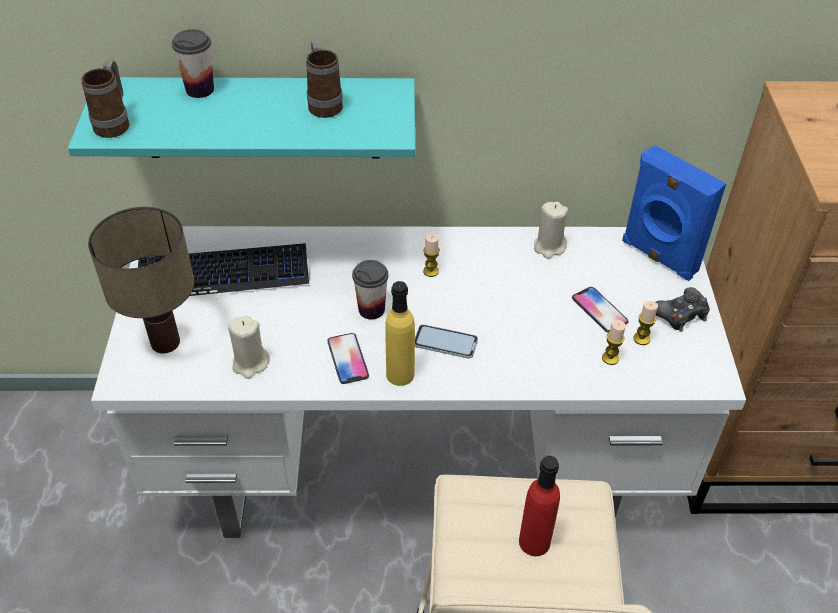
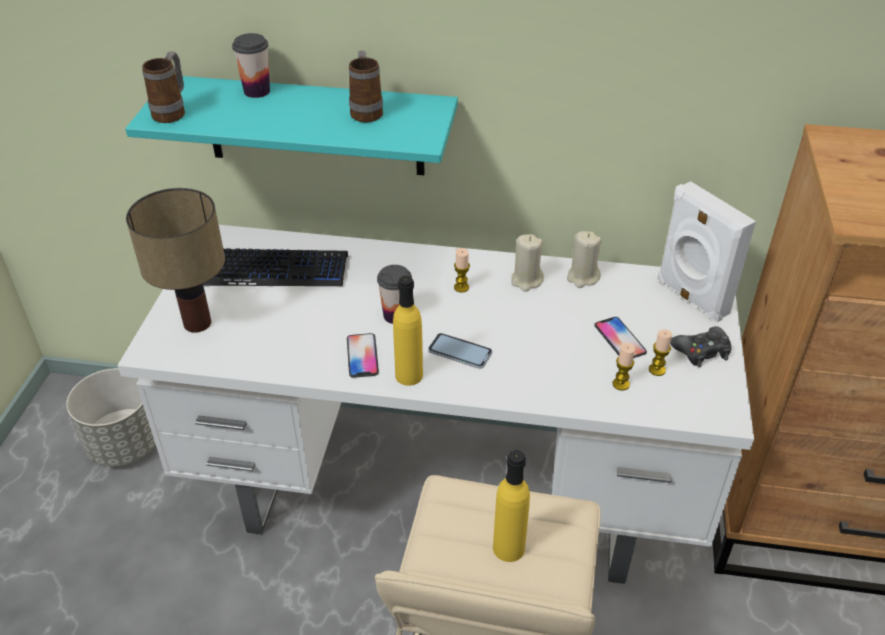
camera: 10 degrees right, 5 degrees down
(72, 460) = (124, 444): none -> grey planter
(250, 363) = (270, 350): beige candle -> beige candle (526, 280)
(534, 541) = (508, 548): red bottle -> yellow bottle
(658, 257) = (690, 297): blue speaker -> white speaker

